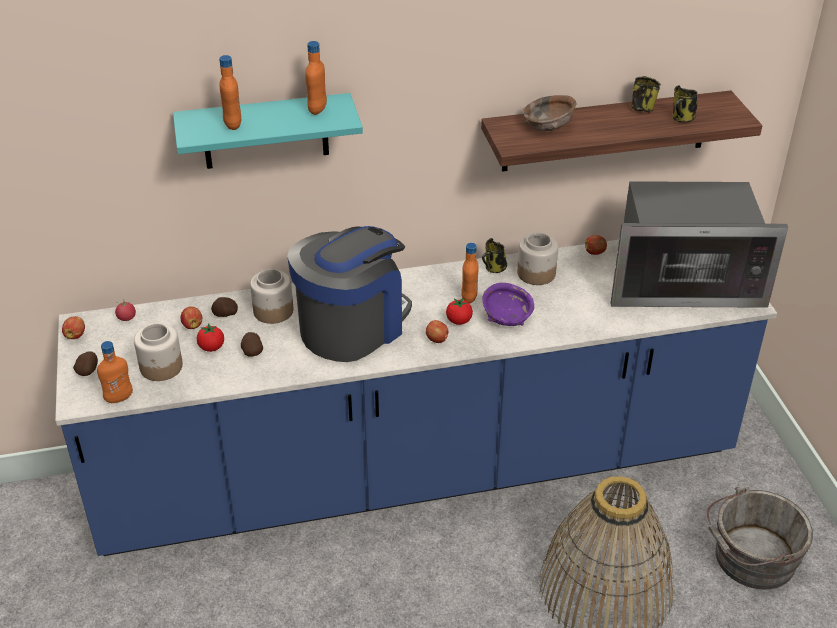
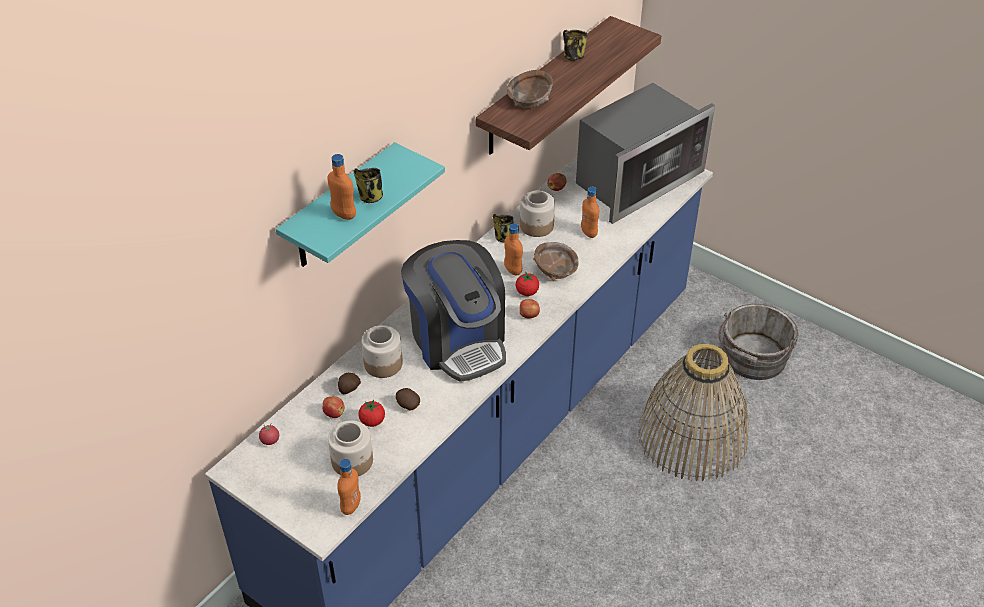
camera: 40 degrees left, 5 degrees up
(75, 335) = (245, 481): apple -> none
(88, 370) = (296, 501): potato -> none
(317, 109) = (391, 168): orange bottle -> orange bottle (589, 233)
(352, 326) = (458, 340): coffee machine -> coffee machine turned 150 degrees clockwise
(506, 317) = (555, 271): purple bowl -> brown bowl
(682, 119) = (608, 53): mug -> mug (371, 198)

